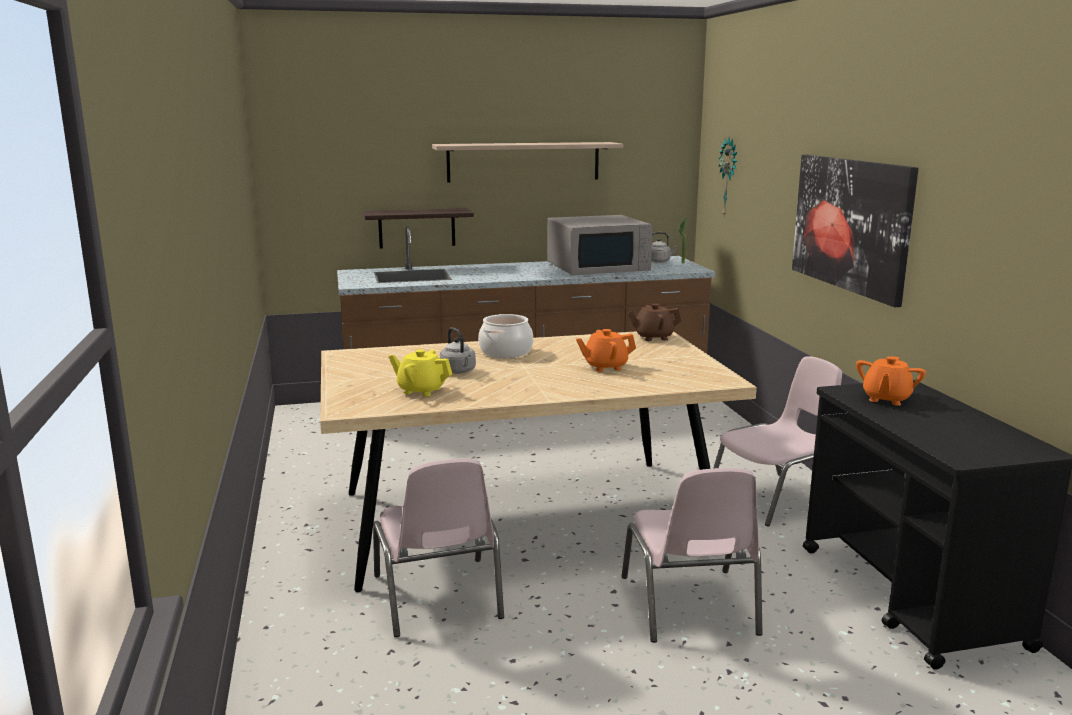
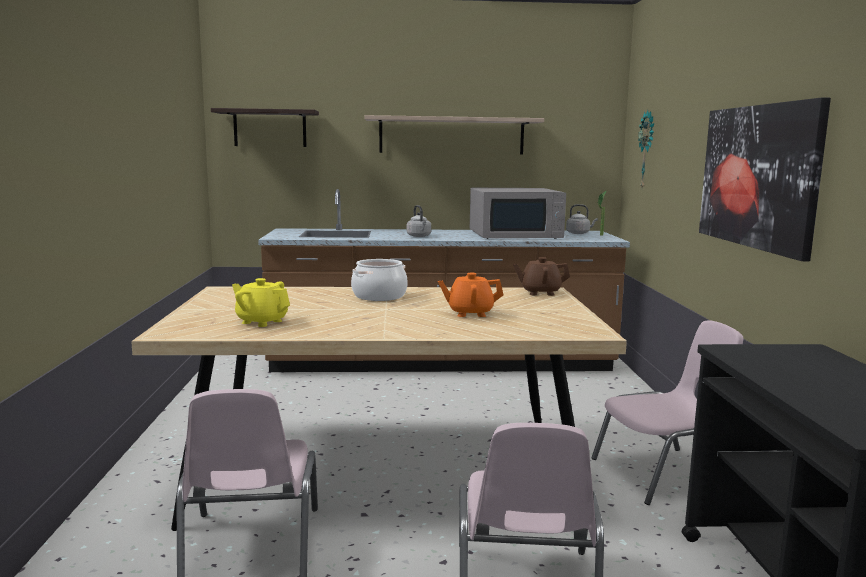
camera: 10 degrees right, 5 degrees down
(417, 228) = (350, 193): shelf -> shelf (270, 128)
(459, 371) = (316, 309): grey kettle -> grey kettle (419, 236)
(886, 399) = (780, 361): orange teapot -> none

